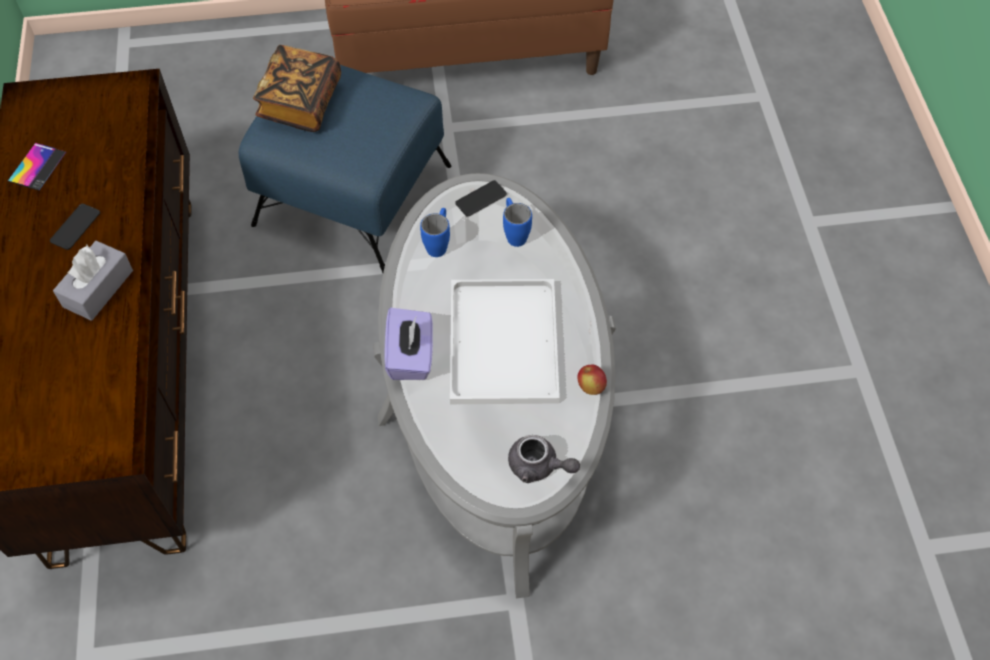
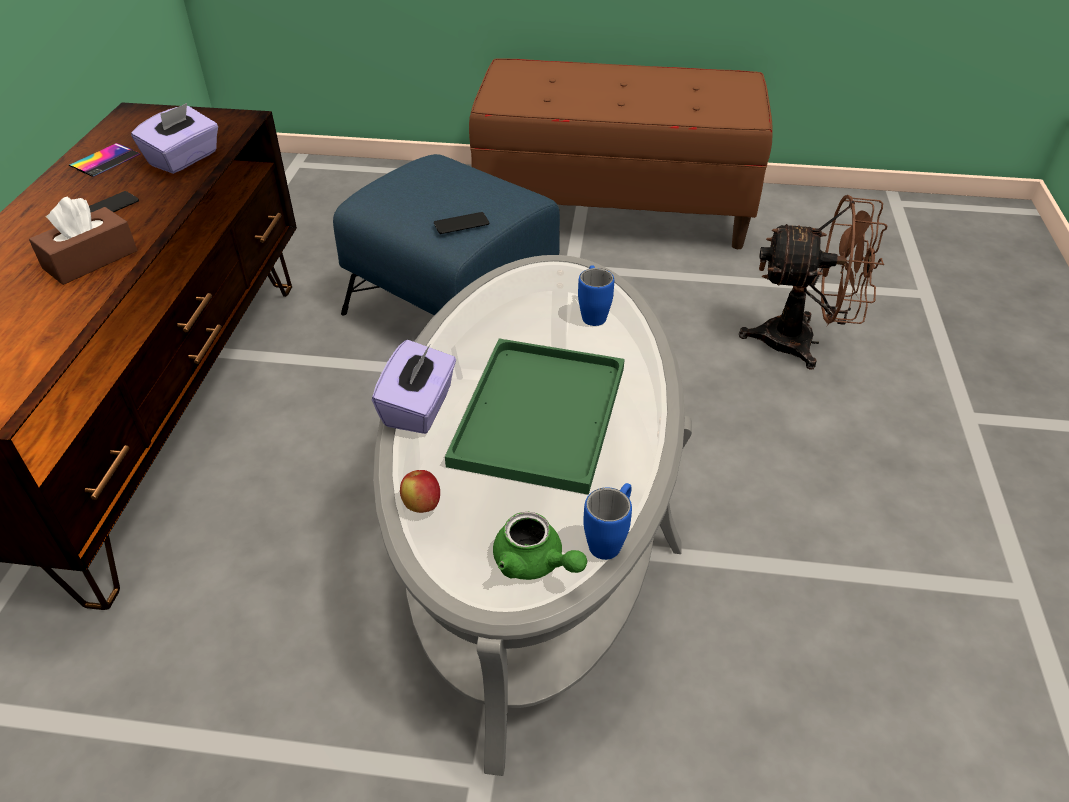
camera: 15 degrees right, 15 degrees down
(98, 288) = (90, 260): grey tissue box -> brown tissue box
(111, 151) = (184, 159): none -> purple tissue box
(301, 103) = (410, 180): book -> none
(438, 243) = (500, 308): blue mug -> blue mug (610, 539)
(481, 199) = (565, 277): phone -> phone (461, 224)
(505, 345) = (541, 418): white tray -> green tray
(539, 466) = (535, 564): grey teapot -> green teapot
(590, 387) = (637, 484): apple -> apple (422, 505)
(667, 172) = (802, 342): none -> brown fan

